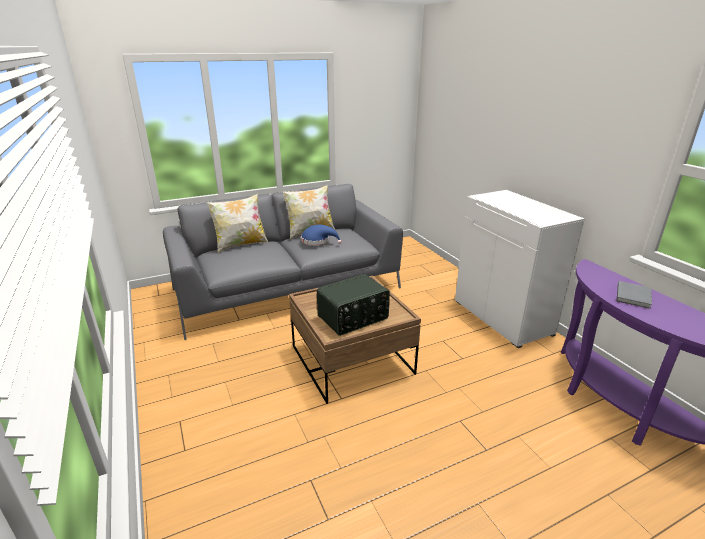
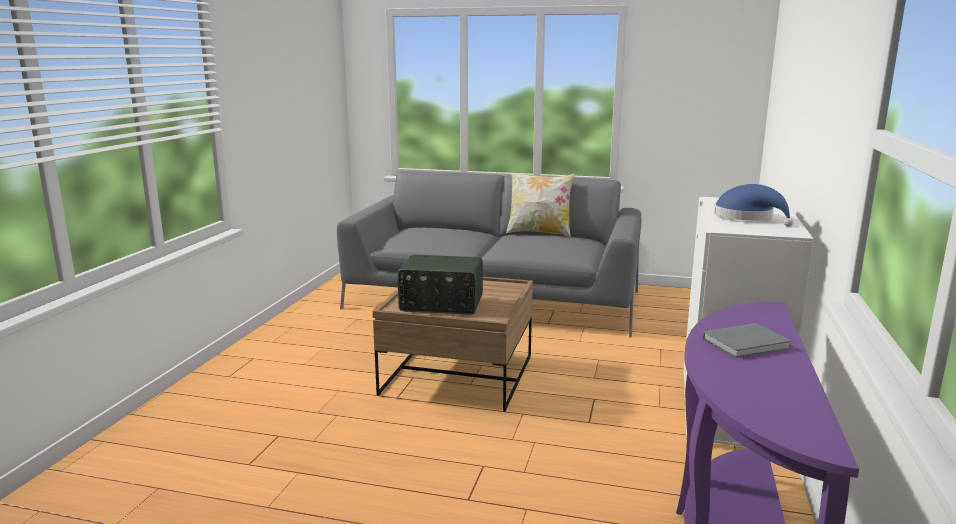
camera: 40 degrees right, 10 degrees down
(241, 244) = (447, 227): pillow -> none
(318, 241) = (527, 239): blue hat -> blue hat (747, 217)

